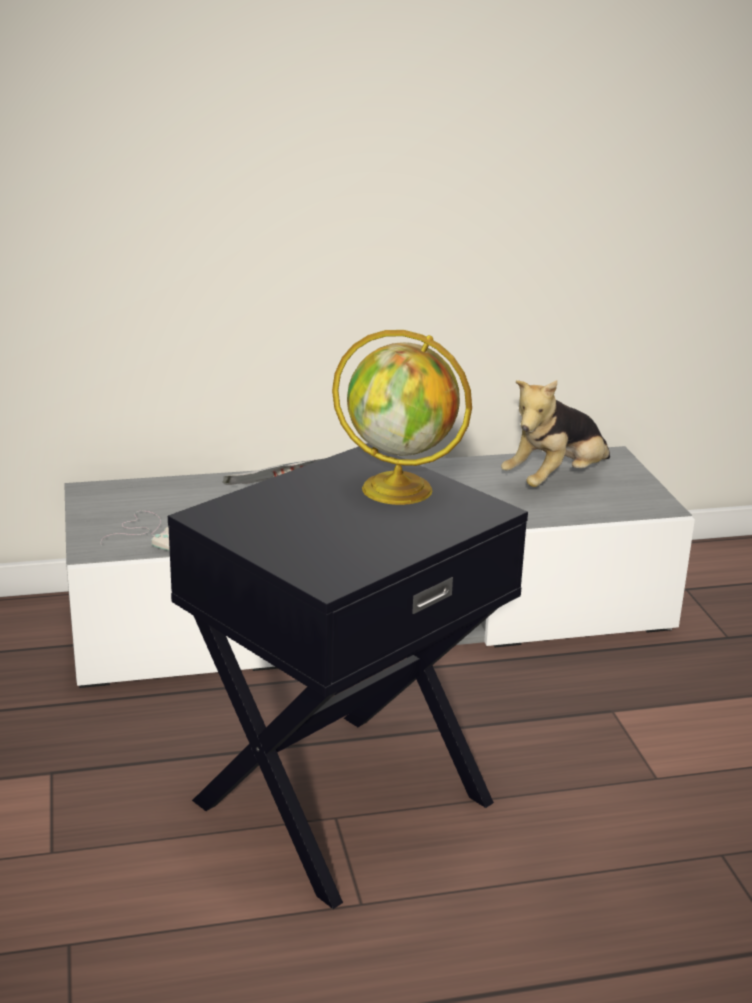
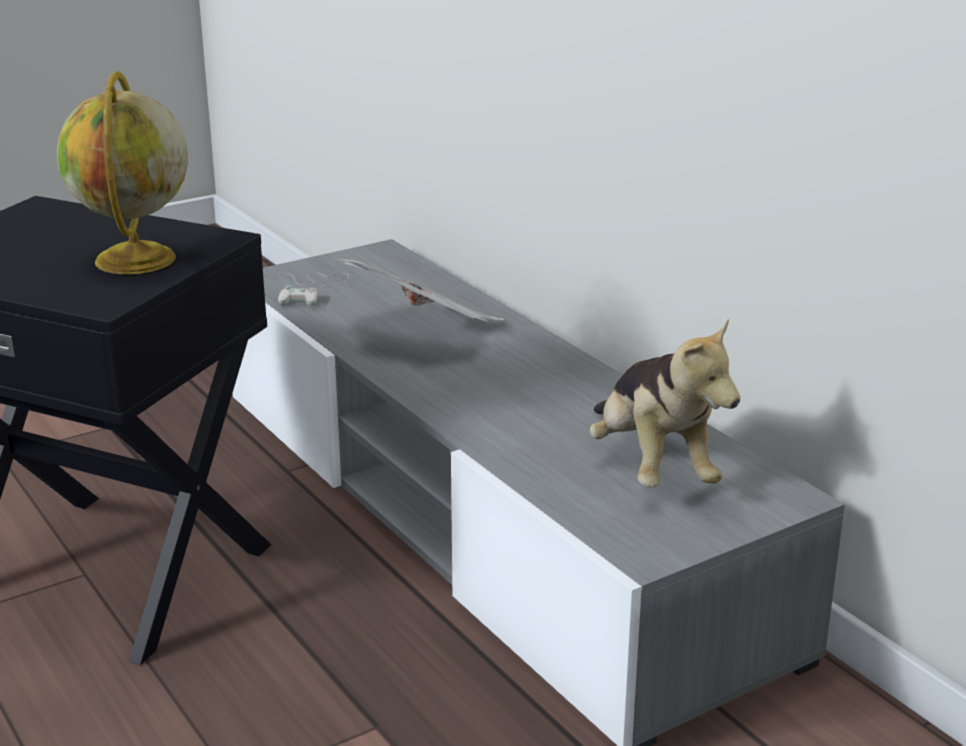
camera: 70 degrees right, 0 degrees up
(556, 481) = (652, 467): plush toy -> plush toy turned 135 degrees counterclockwise

